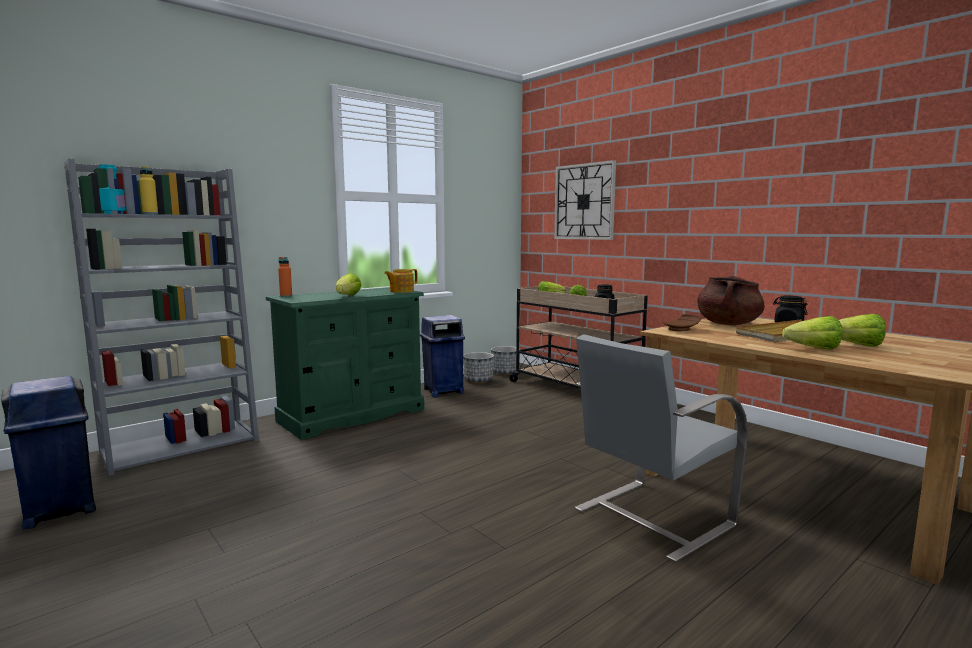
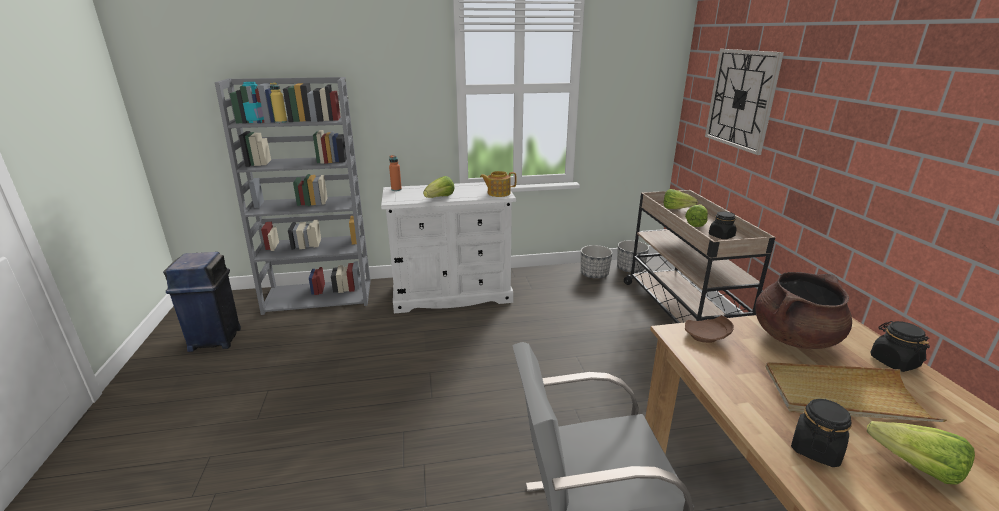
camera: 30 degrees right, 15 degrees up
(352, 415) = (452, 294): green dresser -> white dresser
(442, 391) = (549, 281): blue trash can -> none
(808, 349) = (815, 449): lettuce -> black jar

